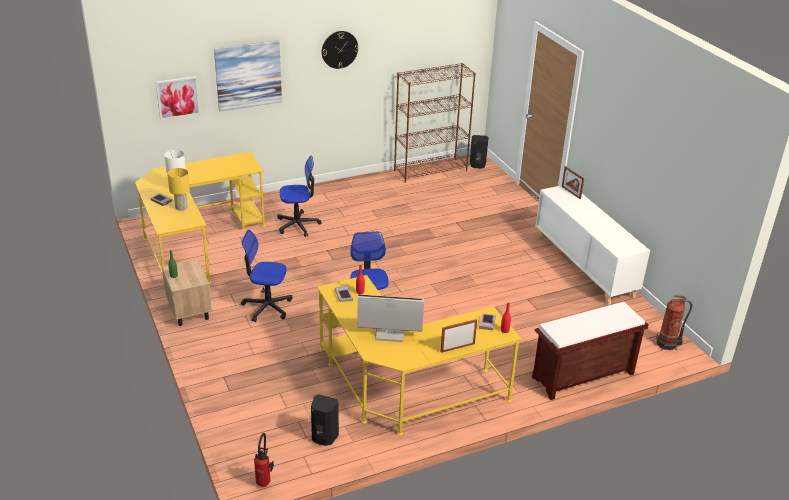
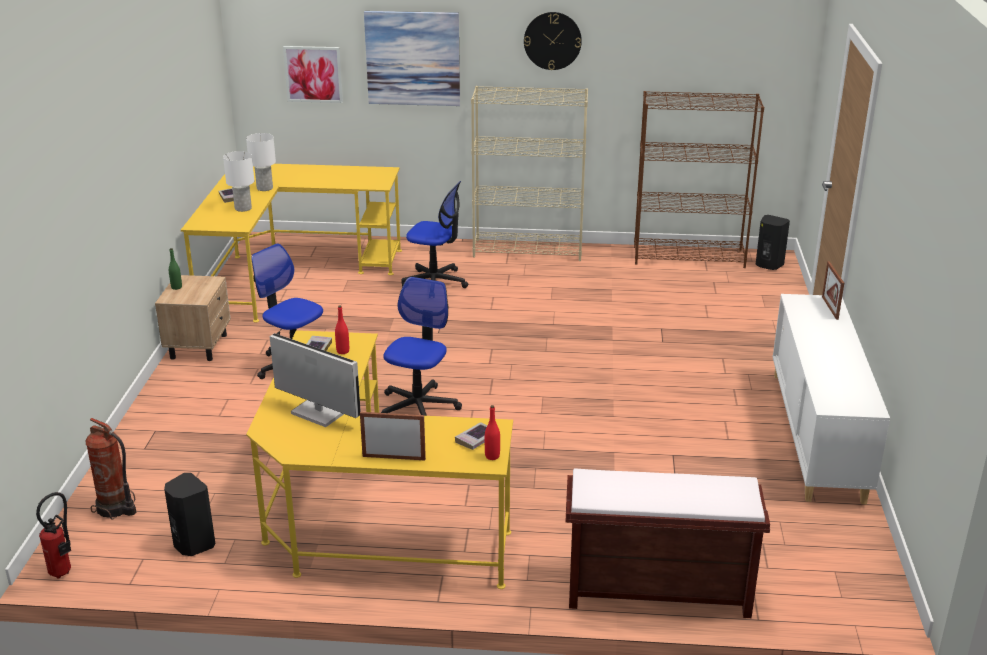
camera: 30 degrees right, 5 degrees down
(181, 207) = (243, 208): yellow table lamp -> white table lamp
(333, 187) = (528, 250): none -> beige bookcase
(667, 344) = (861, 592): fire extinguisher -> fire extinguisher (115, 509)

